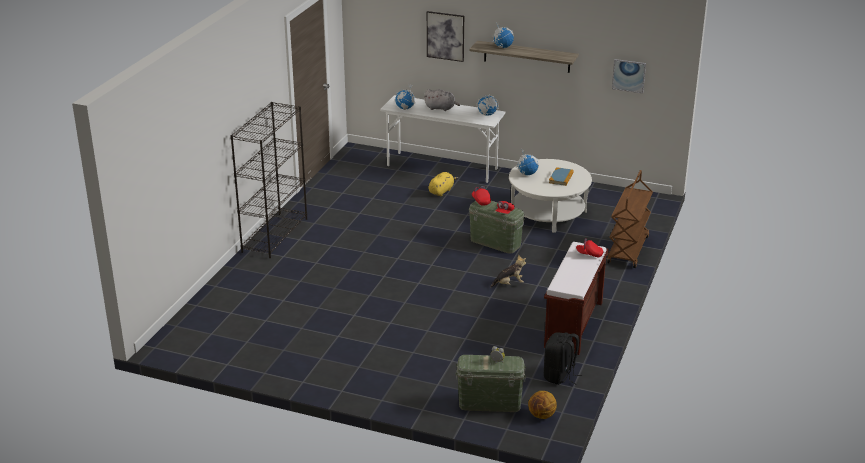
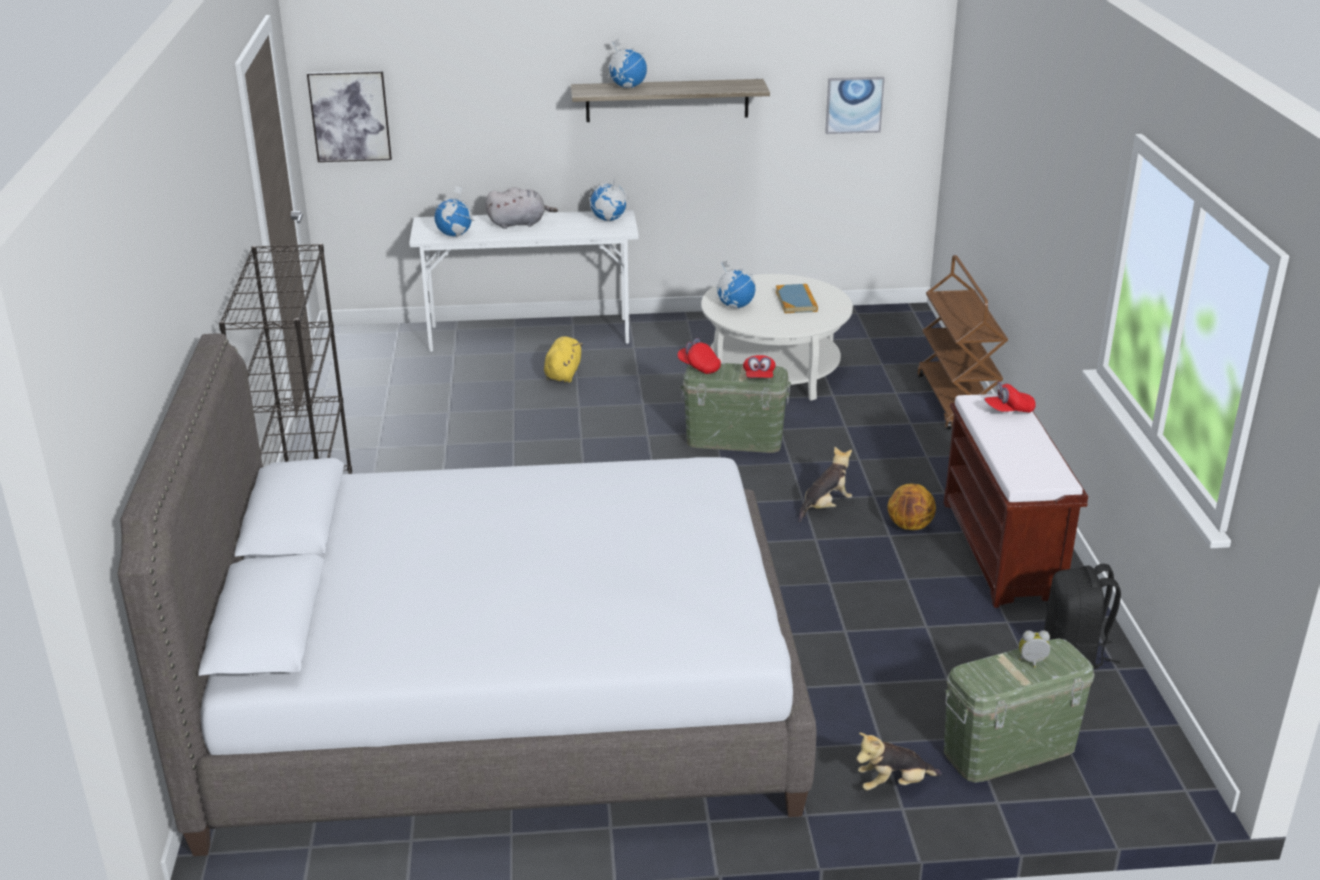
camera: 25 degrees left, 0 degrees up
(299, 325) = (502, 699): none -> grey bed
(427, 400) = (893, 784): none -> plush toy
(445, 36) = (507, 85): picture -> picture (350, 116)
(541, 415) = (1123, 745): basketball -> basketball (910, 526)

